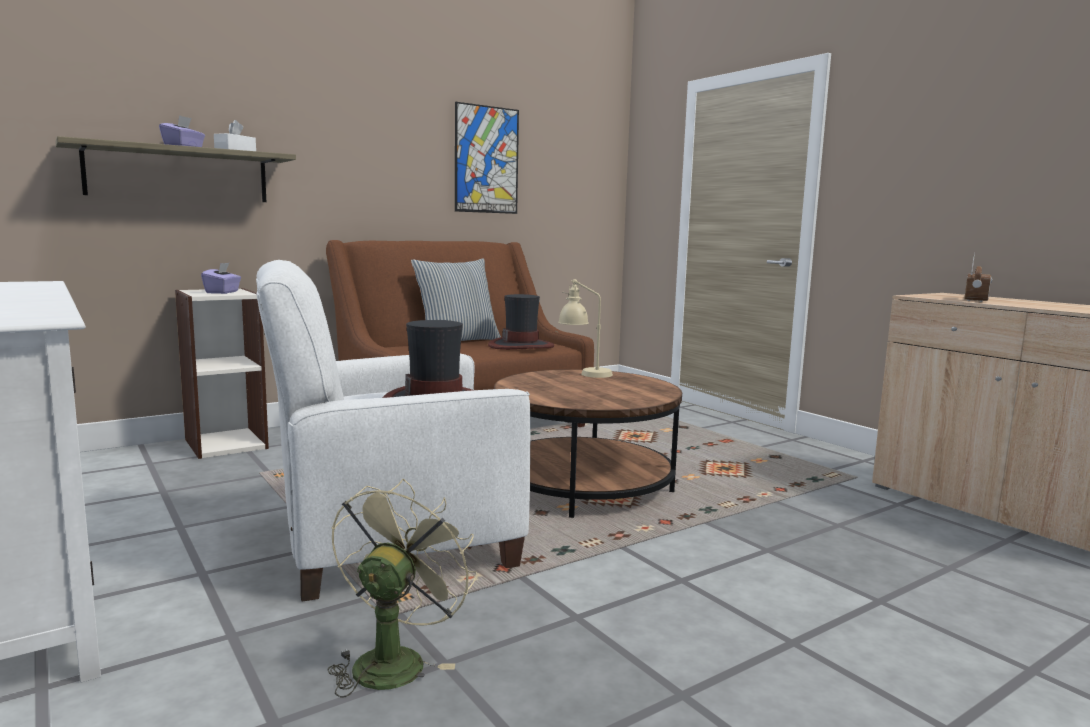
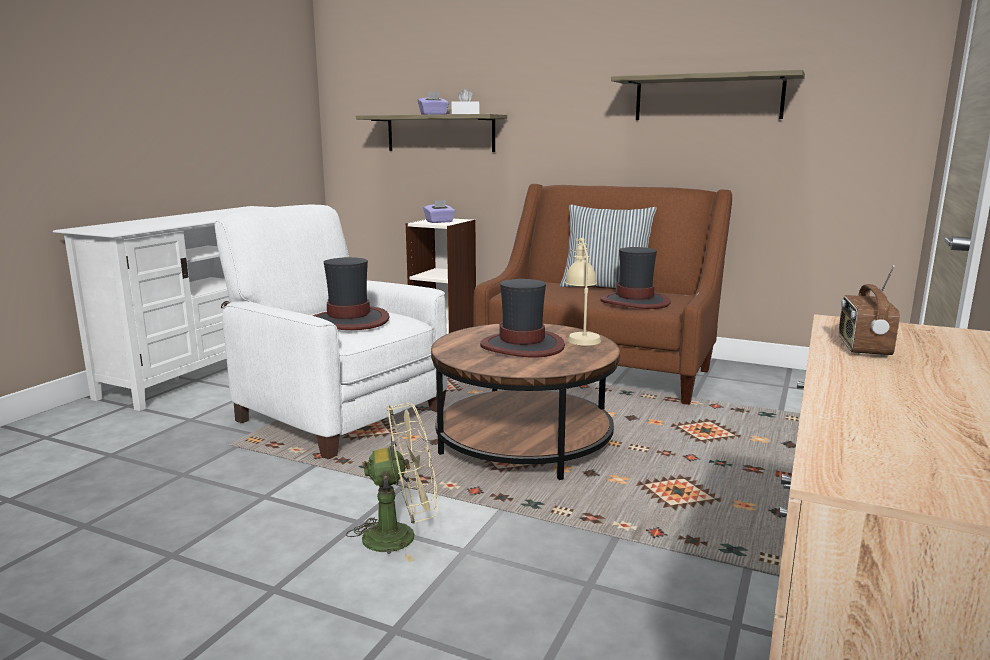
camera: 60 degrees right, 5 degrees up
(394, 659) = (181, 461): beige fan -> beige fan (401, 536)
(486, 160) = (708, 98): picture -> shelf
(586, 387) = (522, 346): none -> hat
(976, 300) = (862, 347): radio -> radio turned 105 degrees clockwise

